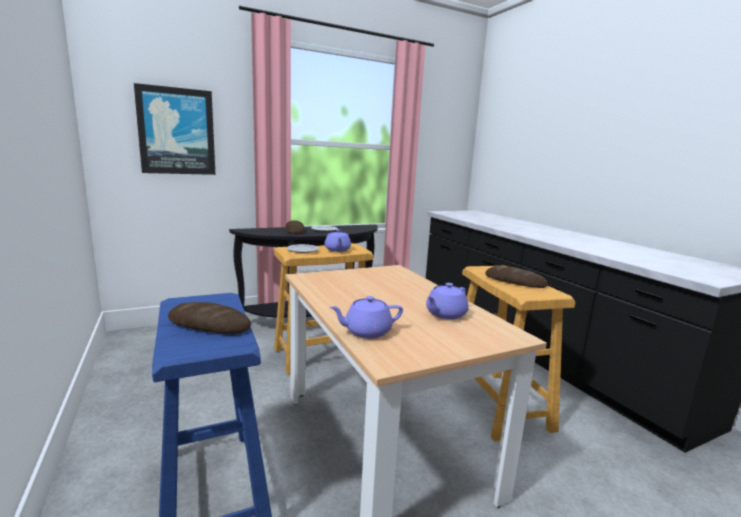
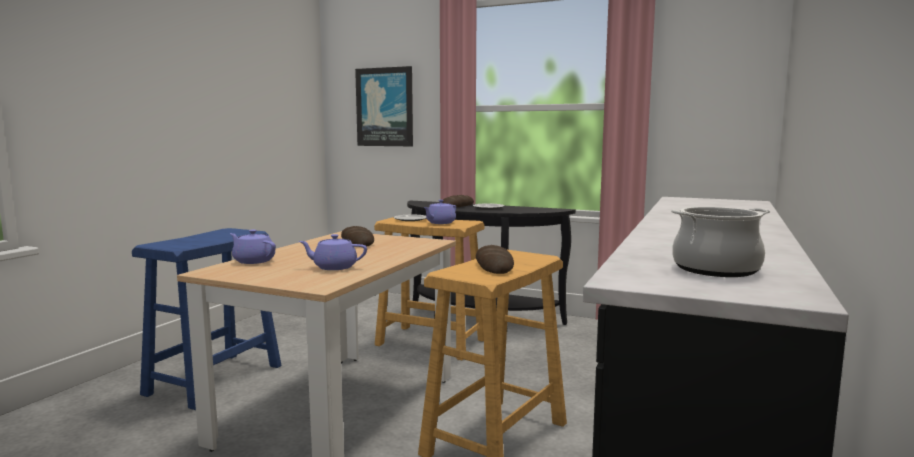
camera: 50 degrees right, 5 degrees down
(209, 324) = (200, 239): bread -> bread (357, 241)
(677, 262) = (715, 269): none -> cooking pot

